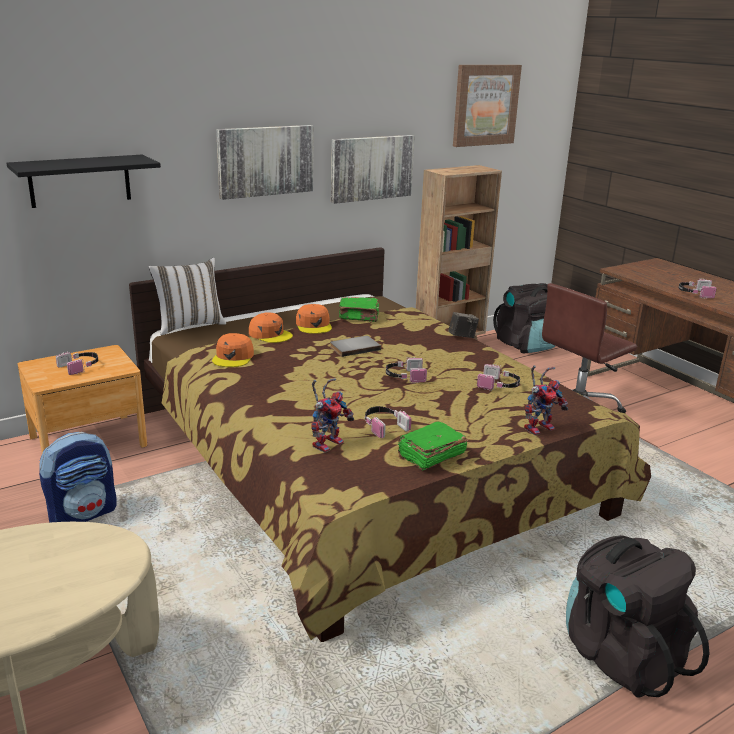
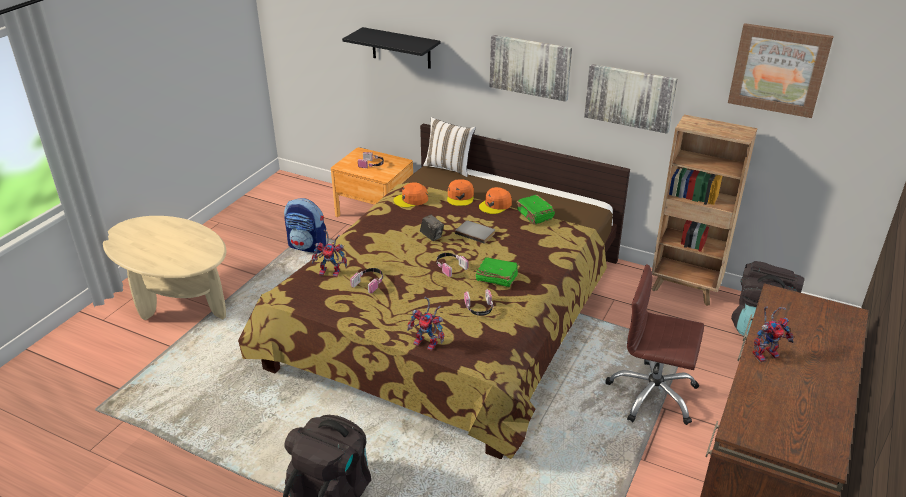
camera: 60 degrees right, 10 degrees up
(430, 455) = (347, 311): green book -> green book (496, 278)
(462, 336) = (555, 268): camera -> camera (432, 236)
(694, 293) = (766, 353): headphones -> toy robot

